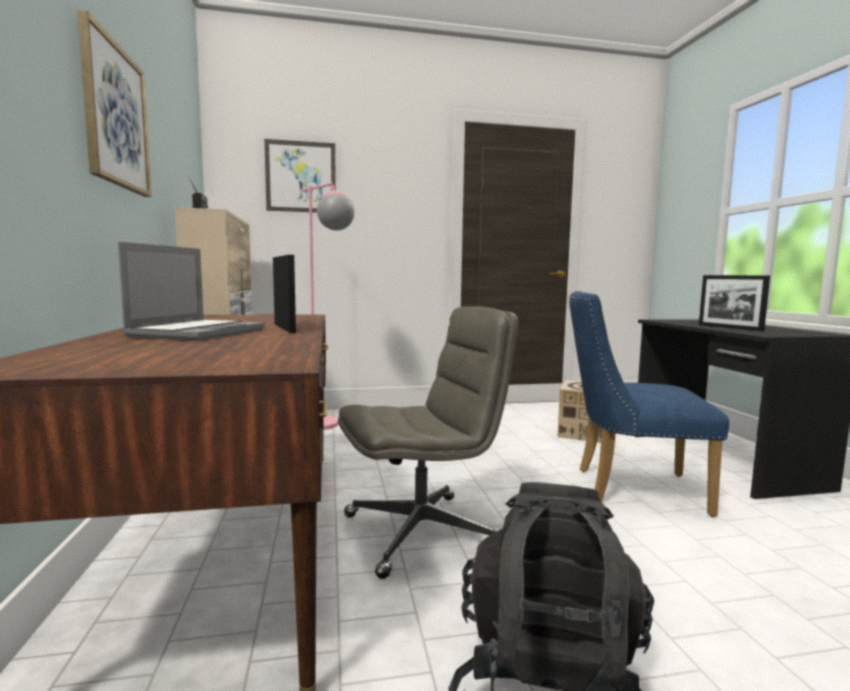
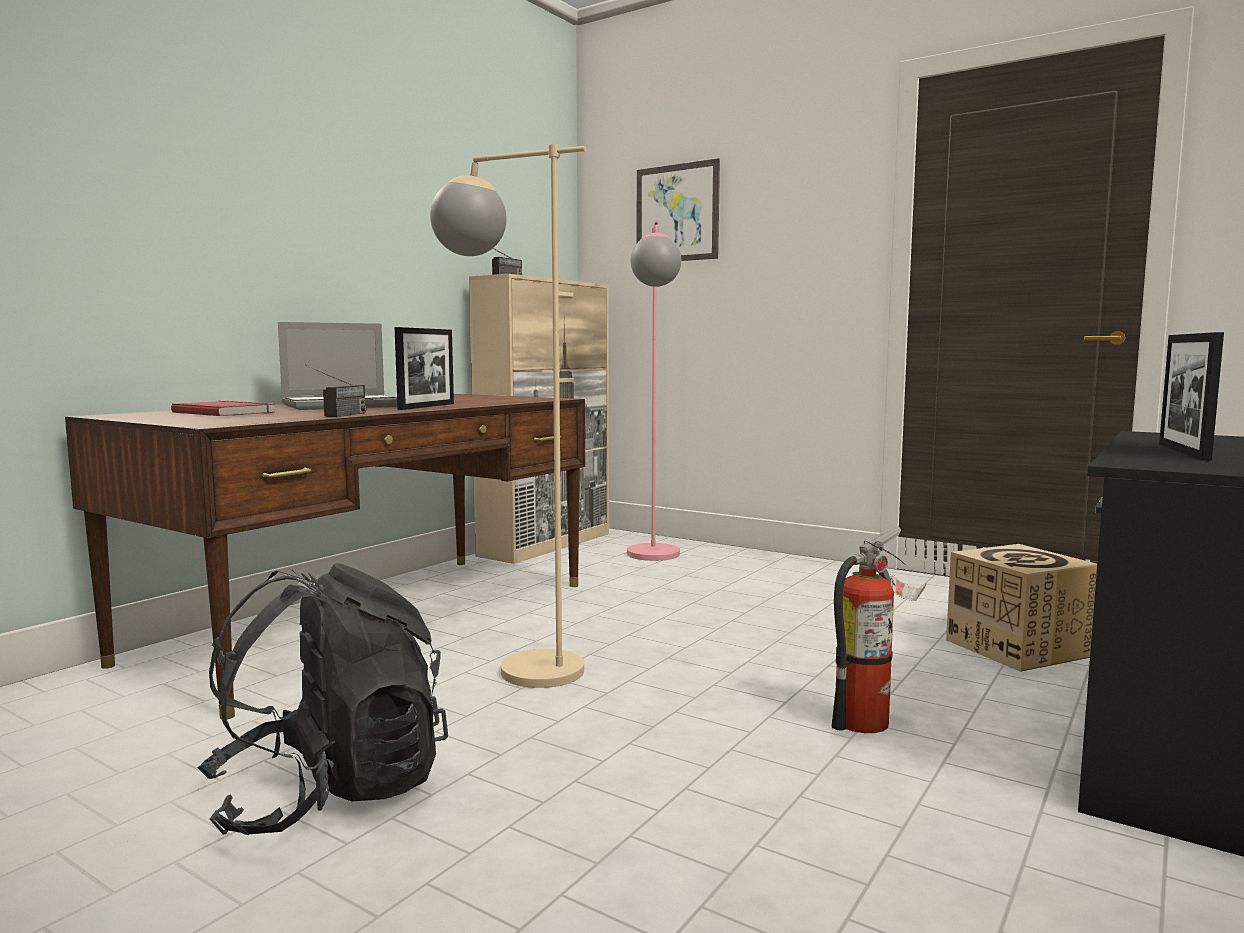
camera: 45 degrees right, 0 degrees up
(115, 117) = (364, 199): picture -> none
(141, 351) = (226, 412): none -> red book
(305, 343) = (339, 416): none -> radio
(422, 532) = (515, 667): grey office chair -> beige floor lamp
(629, 489) = (870, 722): blue chair -> fire extinguisher

